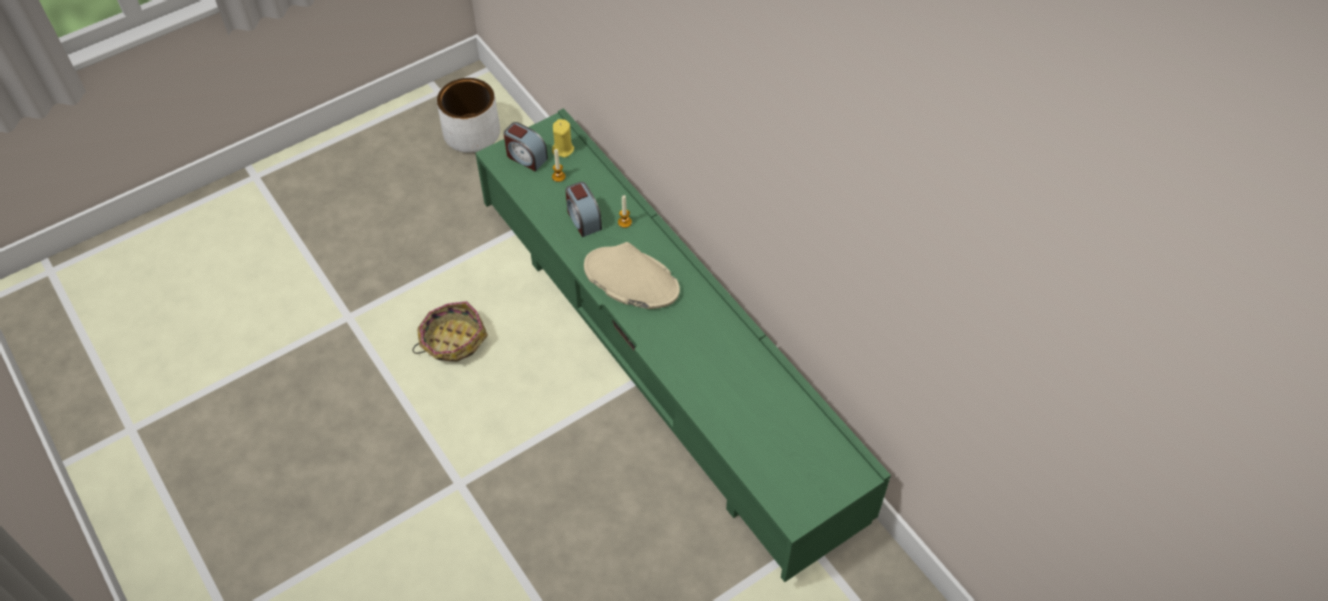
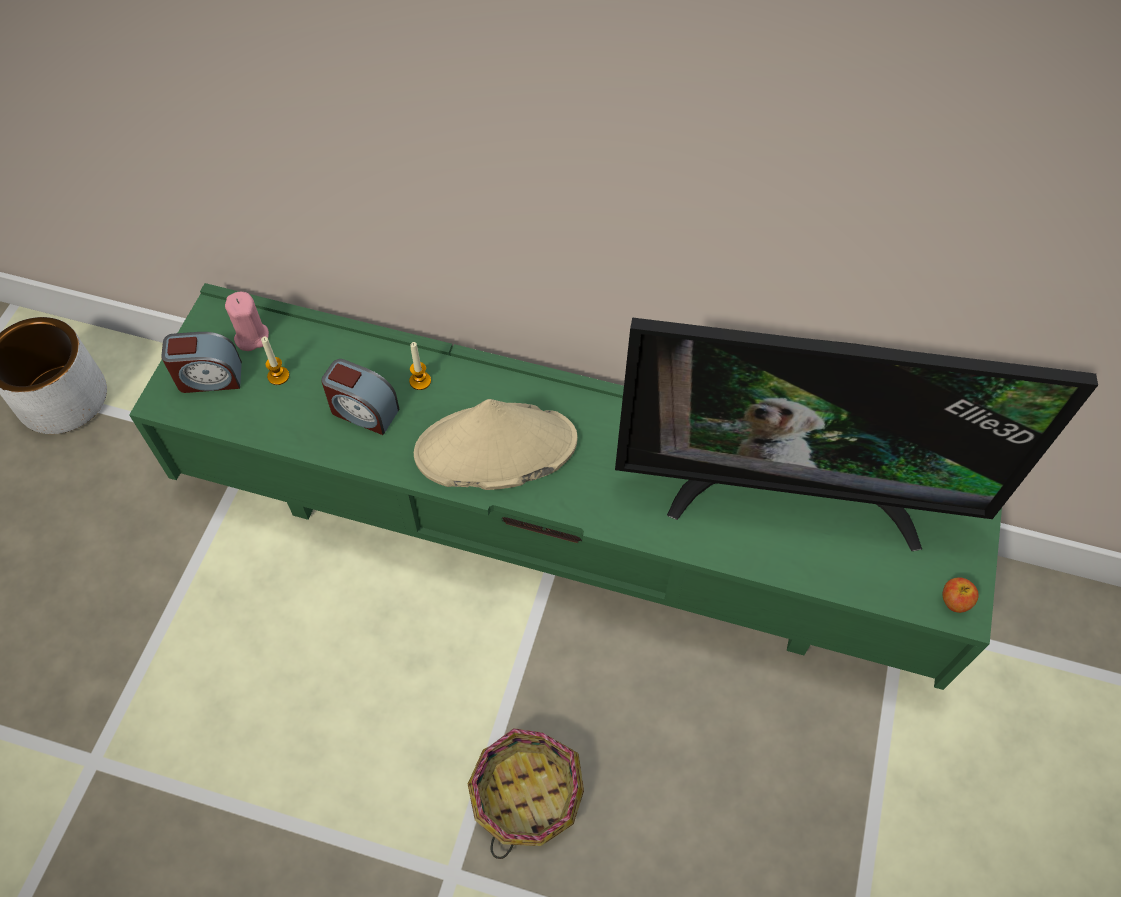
camera: 40 degrees left, 5 degrees up
(452, 340) = (273, 687): basket -> basket (525, 794)
(563, 149) = (251, 336): yellow candle -> pink candle
(764, 402) = (794, 492): none -> television
(795, 511) = (954, 601): none -> apple

